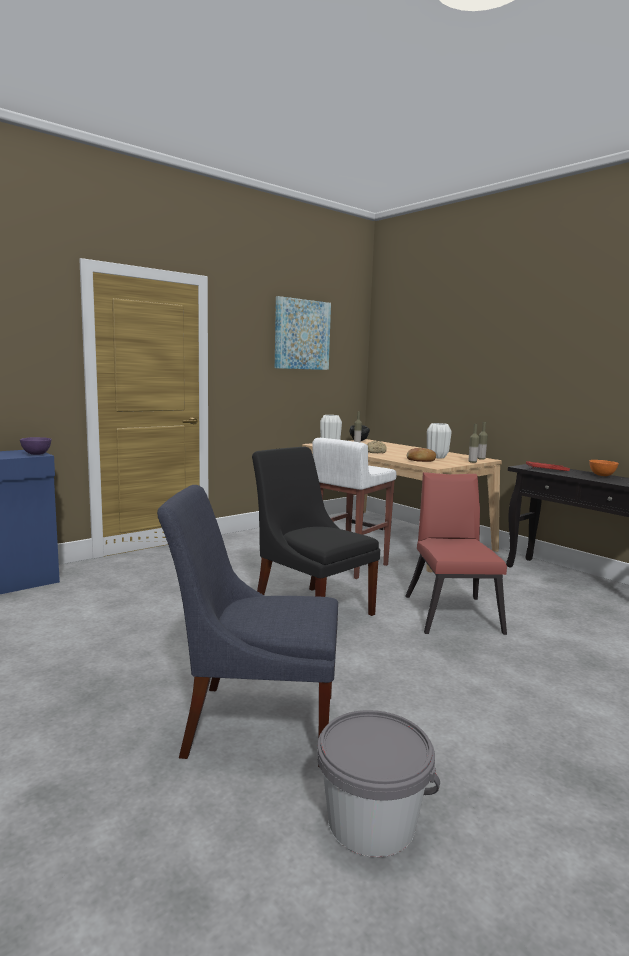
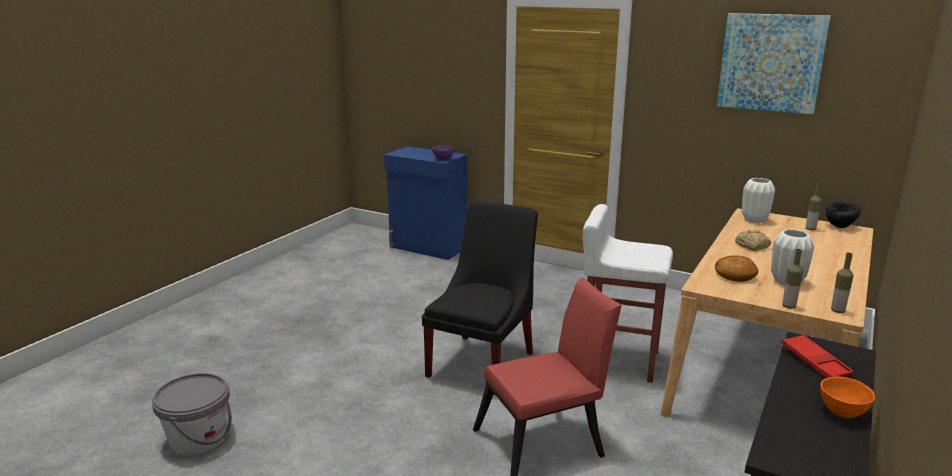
camera: 70 degrees right, 10 degrees up
(253, 722) = (290, 378): blue chair -> none

